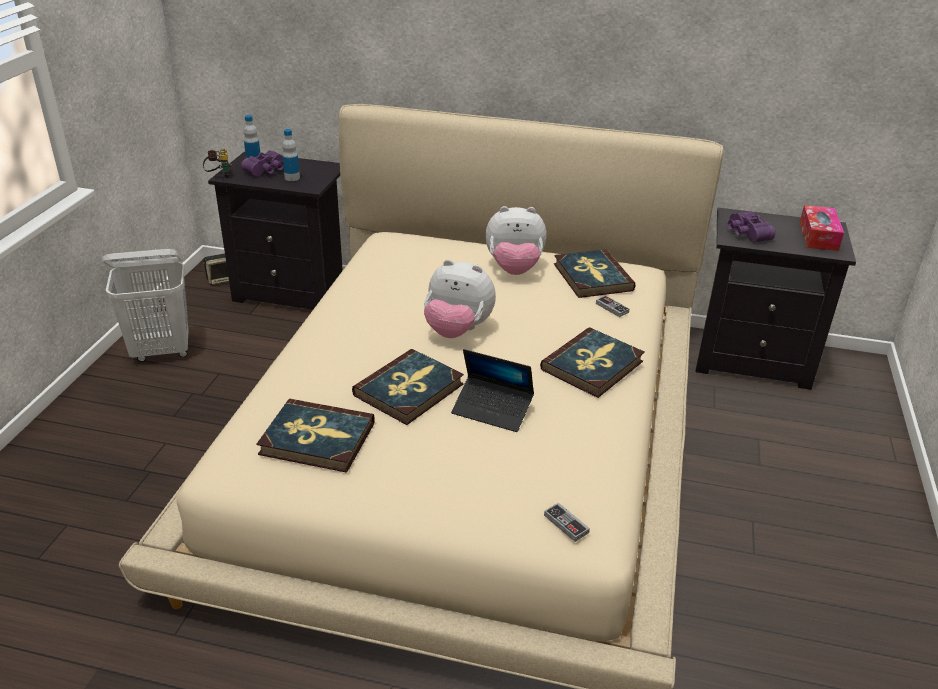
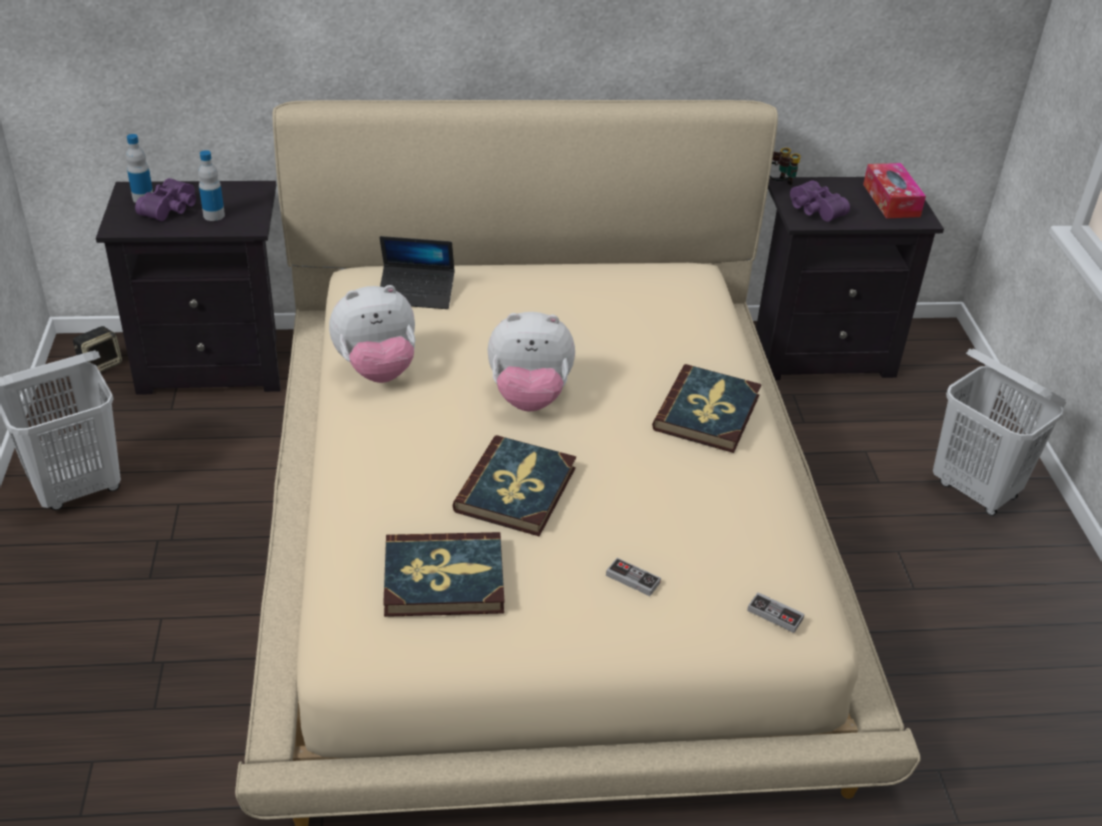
camera: 20 degrees left, 5 degrees up
(219, 176) = (107, 228): binoculars -> binoculars (778, 184)
(492, 410) = (626, 494): laptop -> laptop (416, 294)
(514, 269) = (550, 297): plush toy -> plush toy (377, 370)
(592, 277) = (647, 292): book -> none
(612, 308) = (690, 330): game controller -> game controller (632, 579)
(846, 489) = (975, 491): none -> white laundry basket

